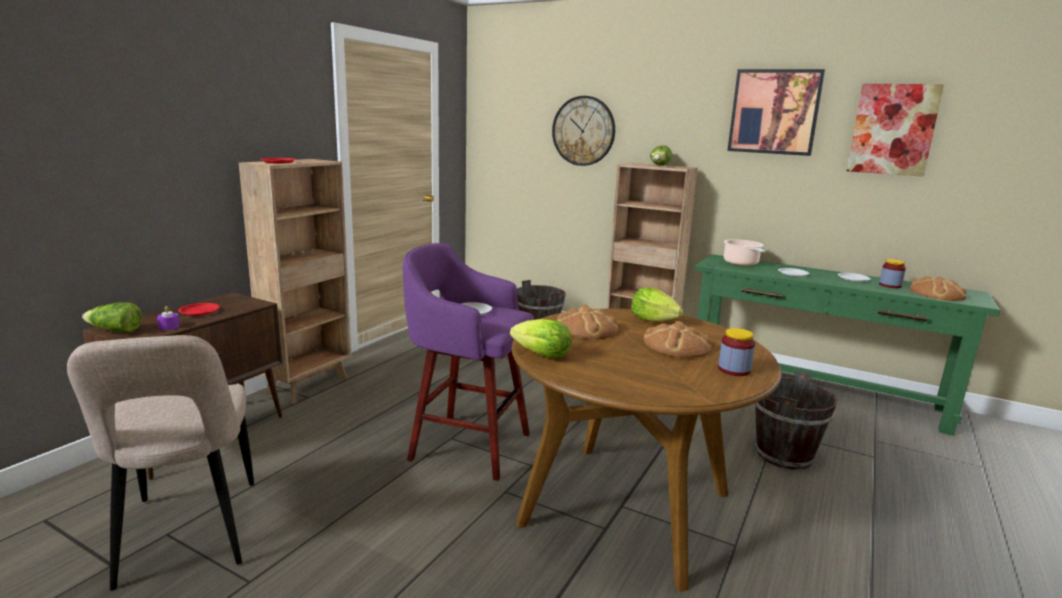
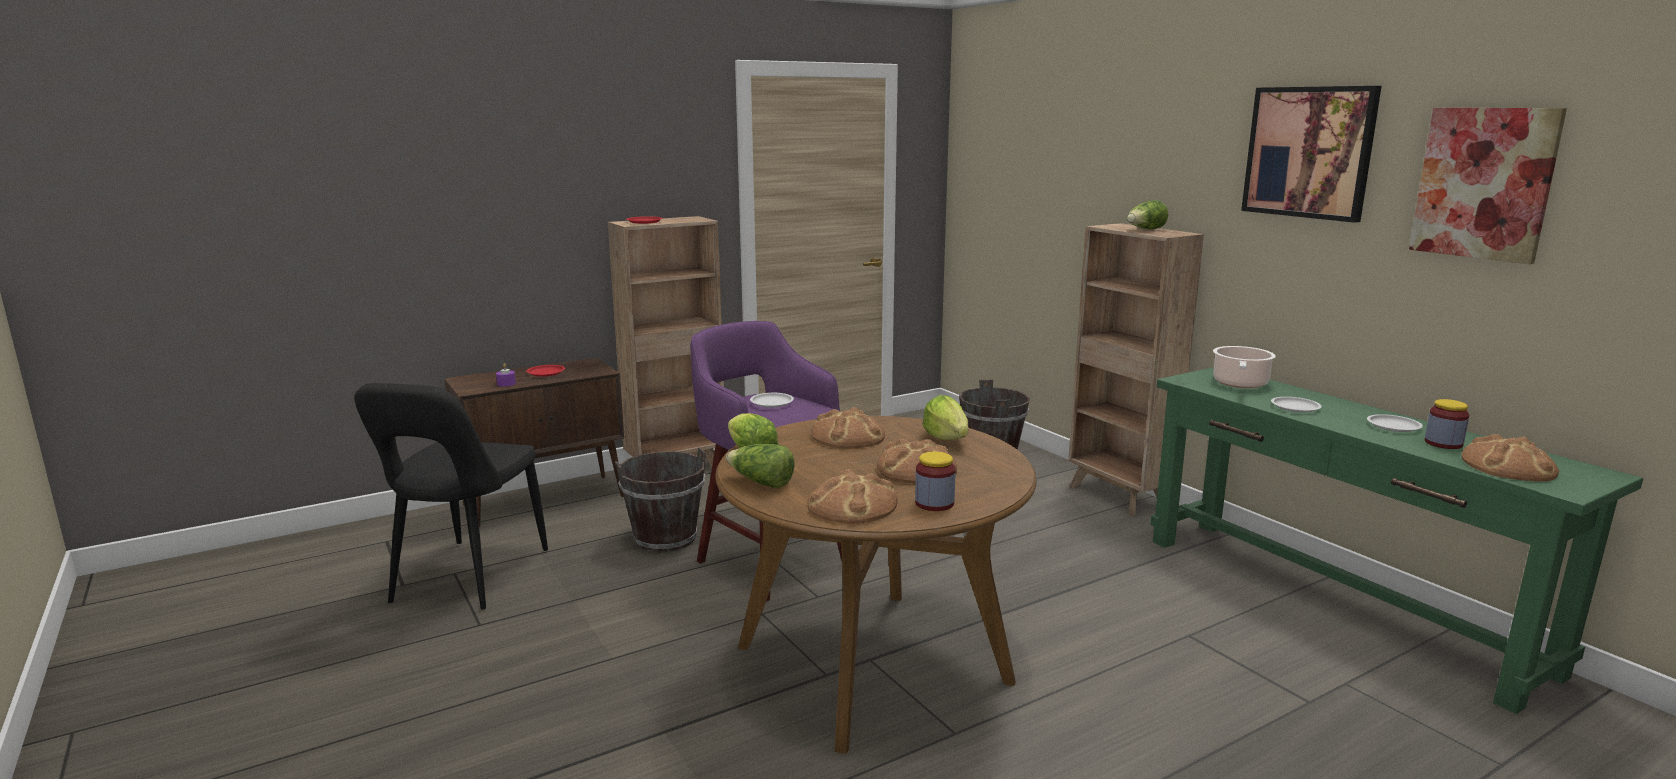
camera: 30 degrees right, 0 degrees up
(115, 331) = (464, 382): lettuce -> lettuce (761, 483)
(188, 537) = (466, 579): beige chair -> black chair
(583, 131) = (1071, 176): wall clock -> none
(687, 383) = (851, 505): none -> bread
(784, 455) = (1160, 665): brown bucket -> brown bucket (665, 539)

